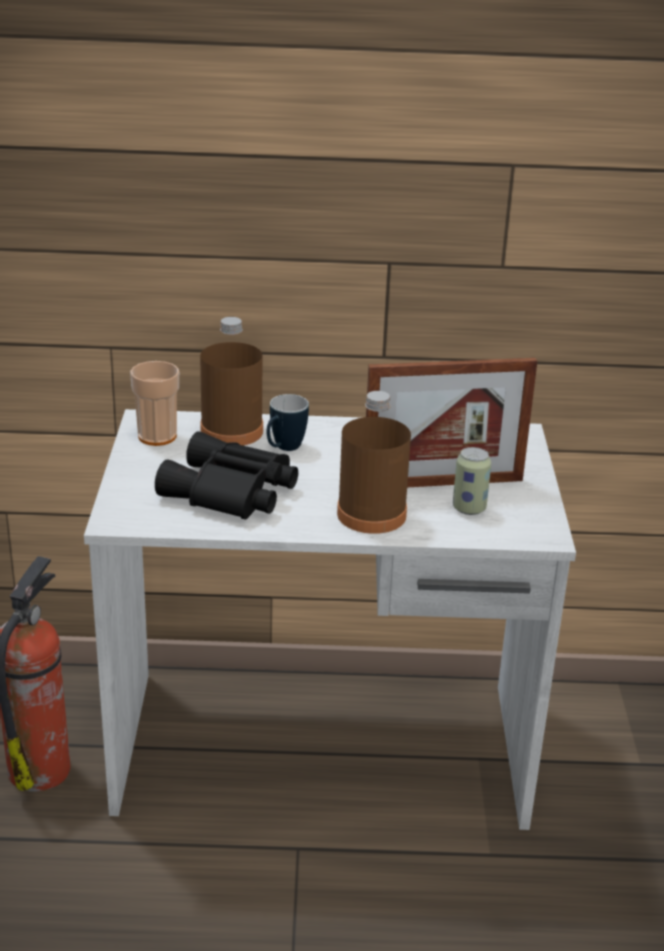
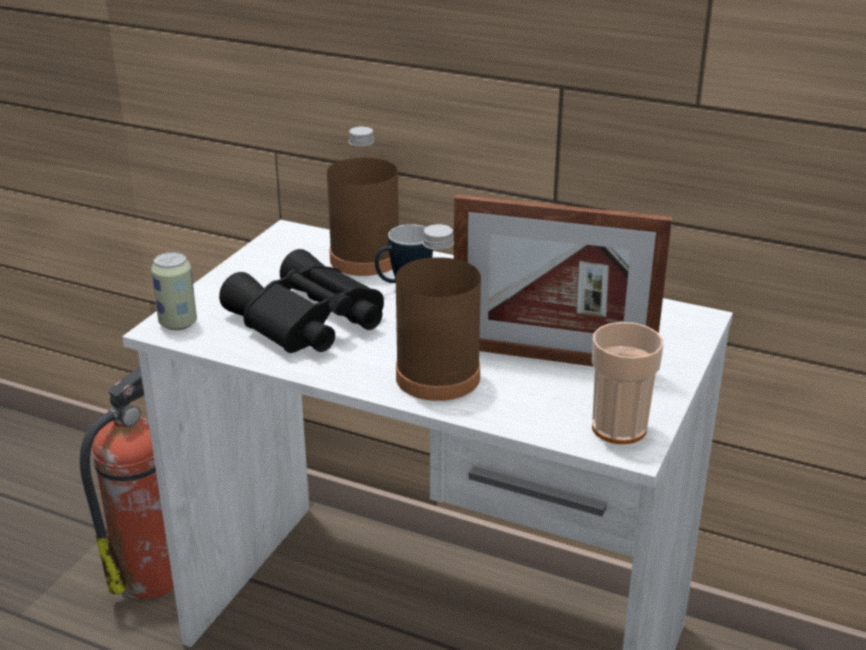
camera: 25 degrees right, 0 degrees up
(157, 436) = (285, 251): cup -> cup (619, 428)
(469, 508) = (559, 393): can -> can (178, 323)

